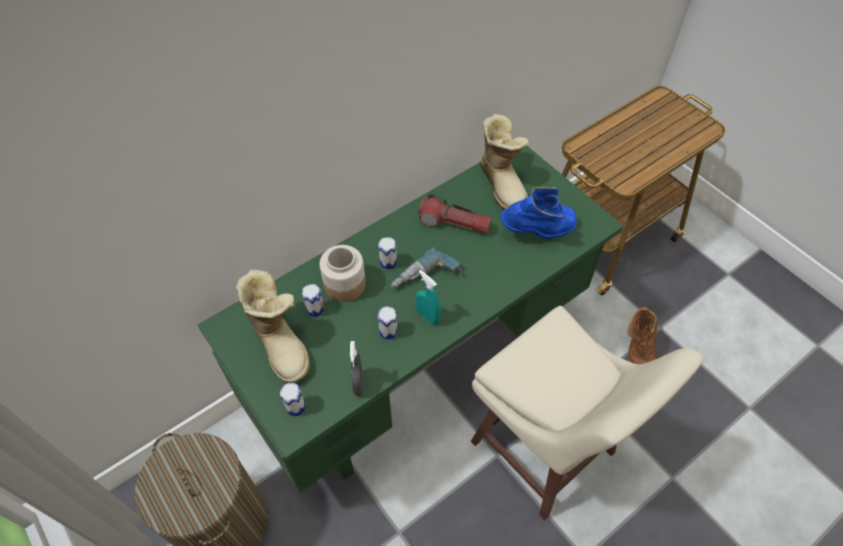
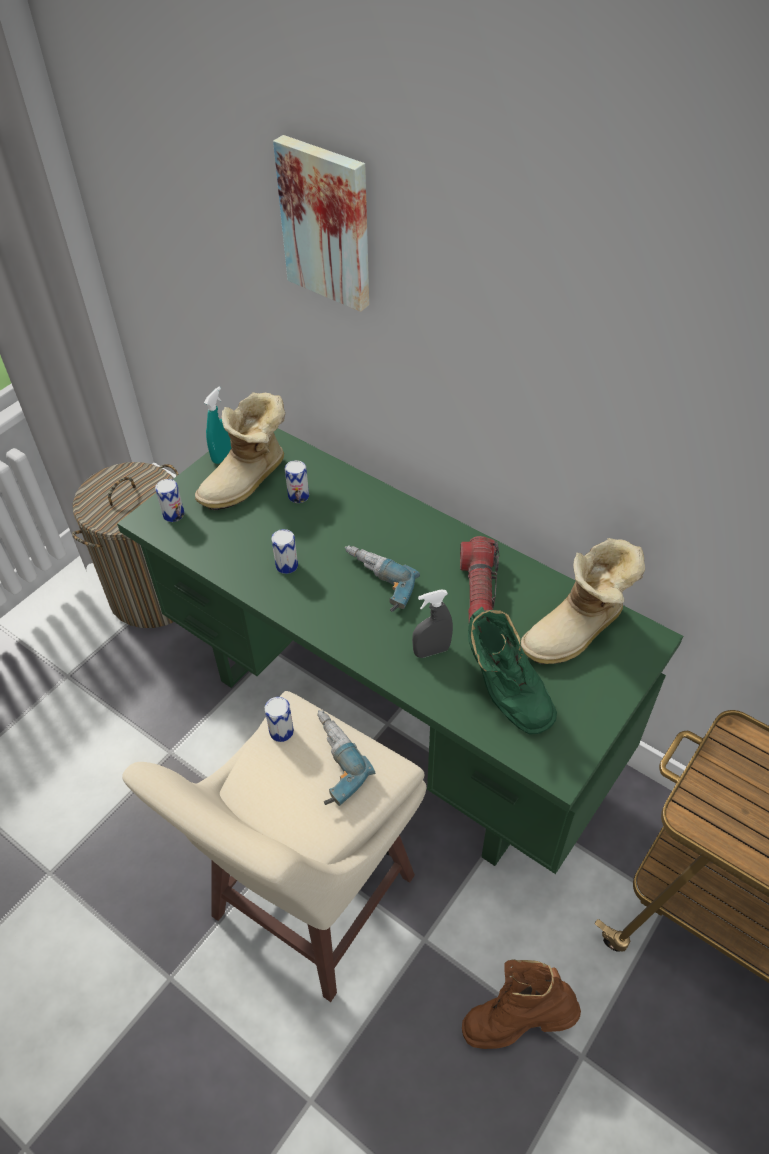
camera: 75 degrees right, 5 degrees down
(229, 108) = (328, 223): none -> picture
(344, 285) = (340, 510): jar -> none
(358, 384) = (211, 556): grey spray bottle -> grey spray bottle (431, 651)
(388, 262) = (387, 541): can -> can (281, 731)
(427, 316) = (319, 597): turquoise spray bottle -> turquoise spray bottle (223, 455)
(538, 232) = (503, 690): blue boot -> green boot
(548, 354) = (329, 762): none -> power drill

